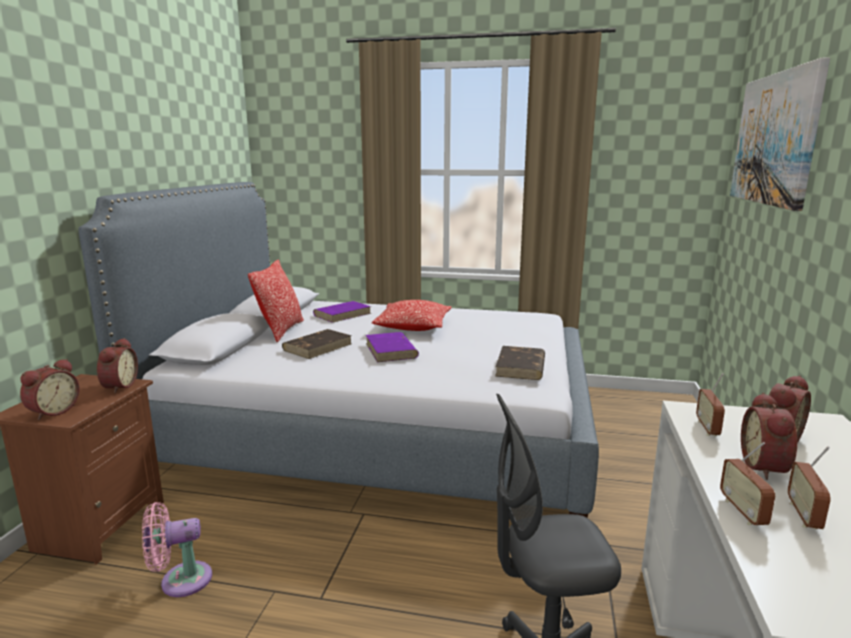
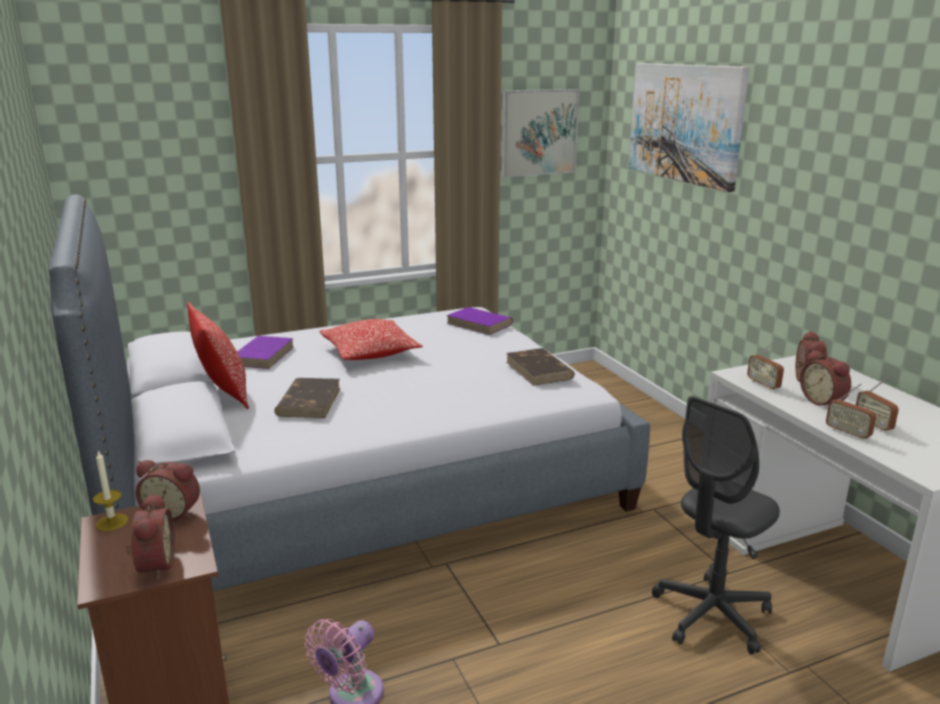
camera: 35 degrees left, 5 degrees up
(85, 381) = (112, 522): none -> candle
(118, 386) = (173, 513): alarm clock -> alarm clock turned 135 degrees clockwise
(391, 350) = (396, 385): purple book -> purple book (480, 324)
(642, 158) = (539, 132): none -> picture

